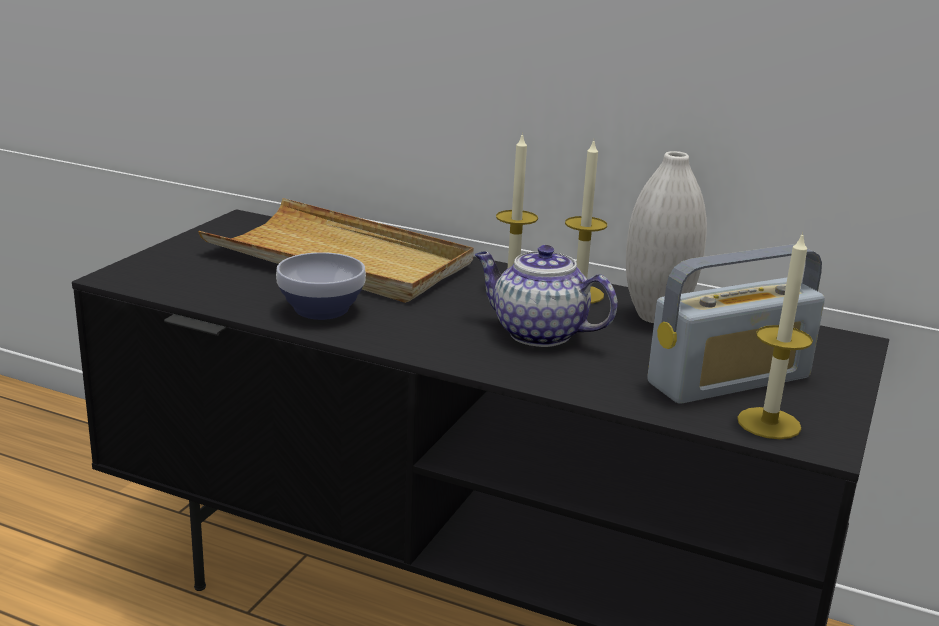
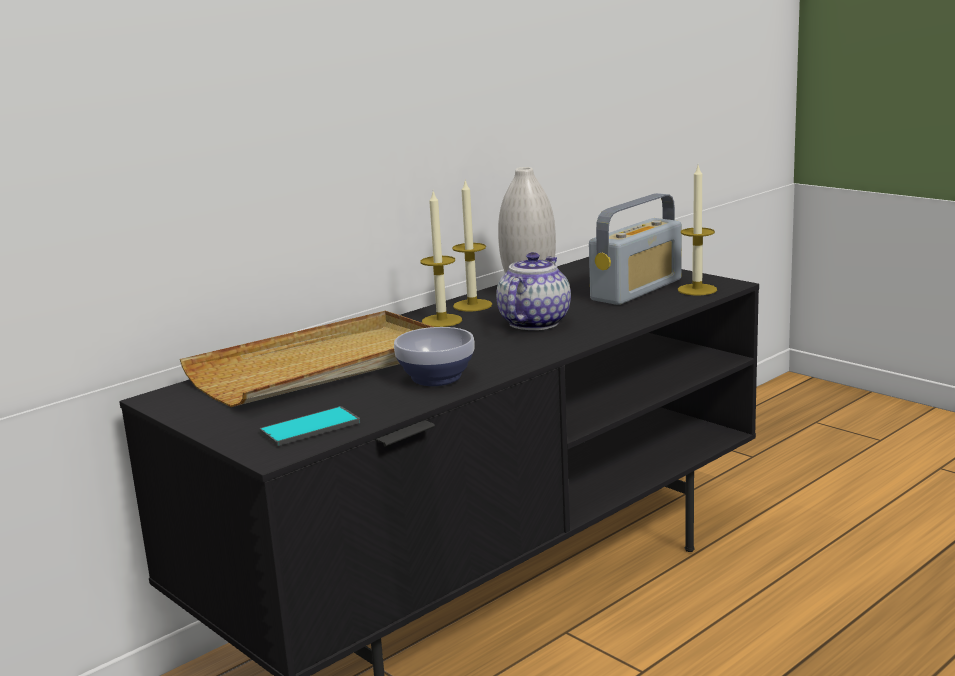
camera: 65 degrees left, 5 degrees down
(176, 280) = (310, 427): none -> phone
(537, 333) = (534, 322): teapot -> teapot turned 150 degrees clockwise
(729, 380) = (637, 289): radio -> radio turned 45 degrees clockwise

